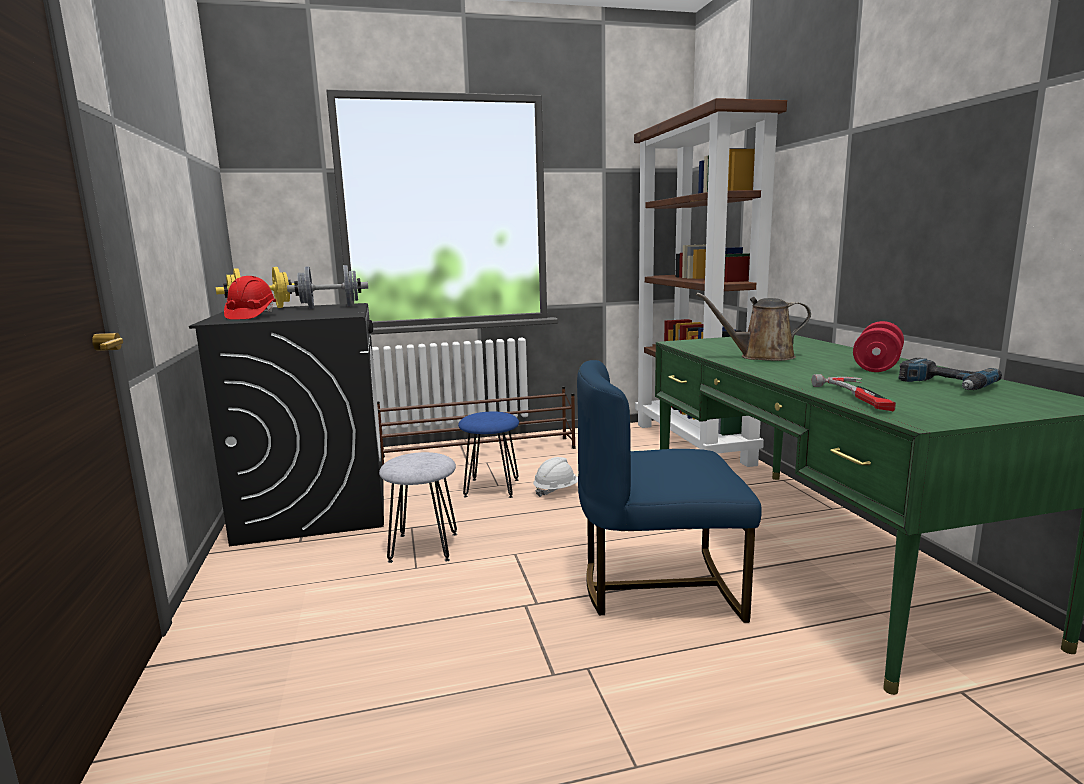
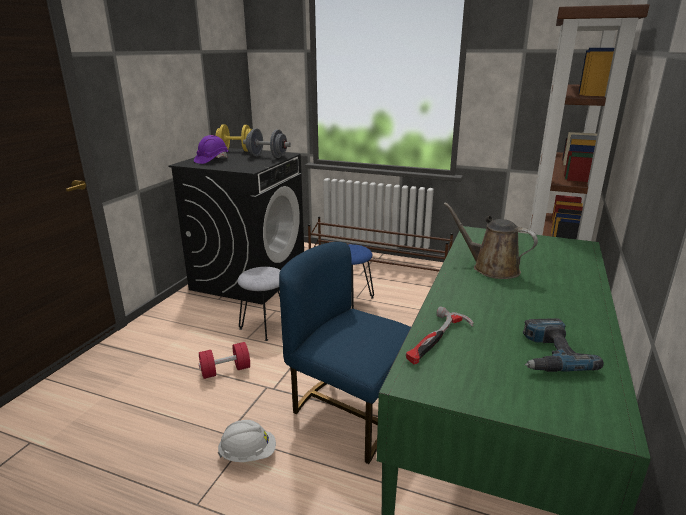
camera: 35 degrees right, 10 degrees up
(251, 316) = (211, 160): red hard hat -> purple hard hat
(556, 491) = (385, 315): white hard hat -> white hard hat (248, 454)
(877, 365) = (558, 310): red dumbbell -> red dumbbell (225, 370)

